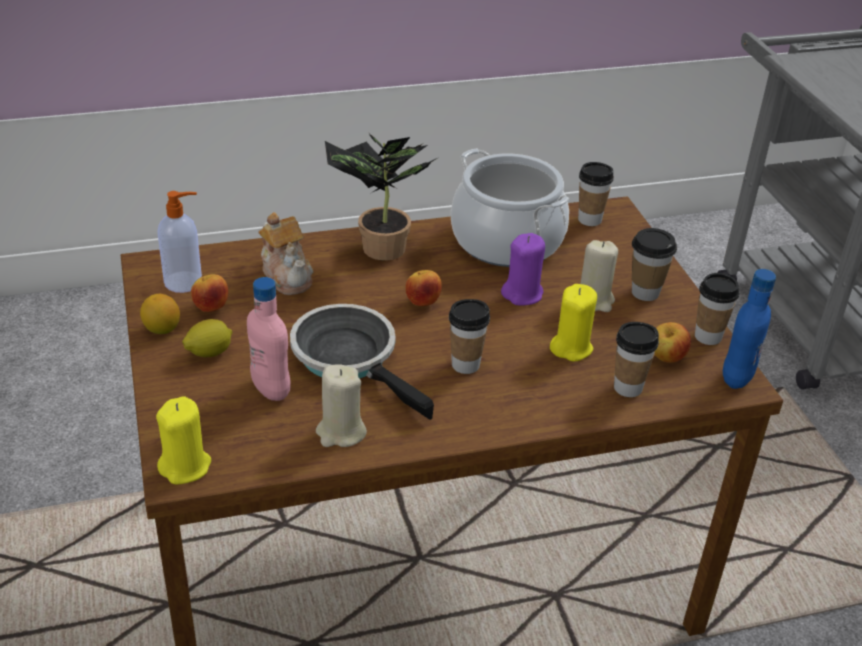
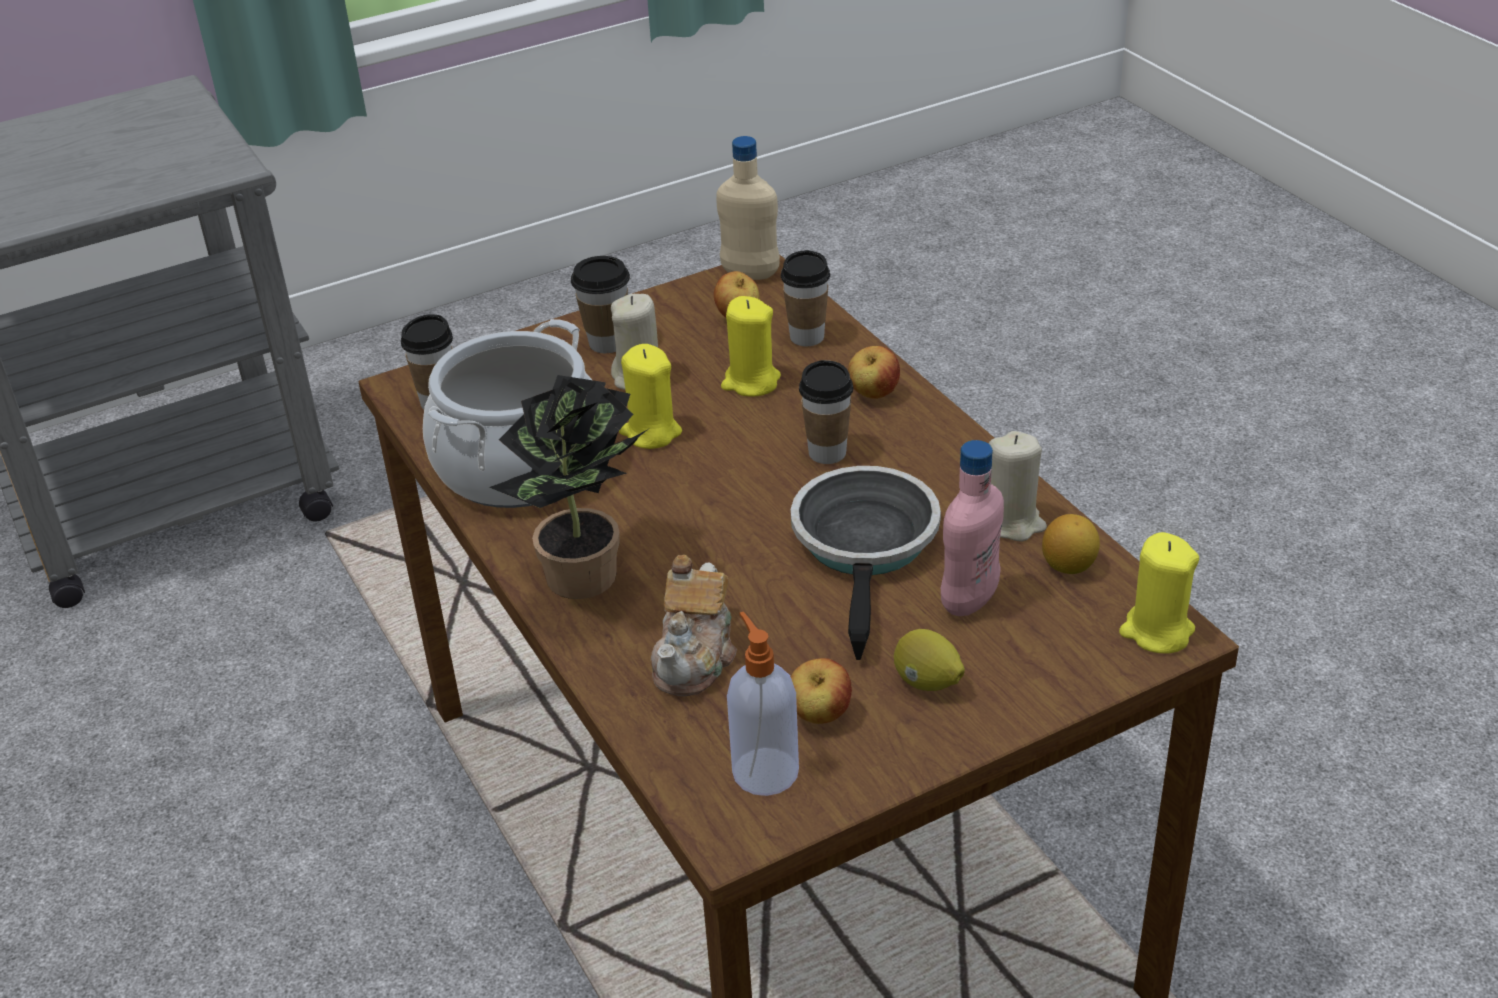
camera: 100 degrees left, 0 degrees up
(162, 329) = (899, 752): lemon -> lemon (1069, 566)
(287, 275) = (696, 658): teapot -> teapot turned 150 degrees clockwise
(350, 359) = (866, 547): frying pan -> frying pan turned 150 degrees clockwise
(422, 302) = (709, 512): apple -> apple (873, 395)
(522, 294) = (651, 432): purple candle -> yellow candle
(708, 336) = (681, 295): cup -> none
(736, 377) = (750, 274): blue bottle -> beige bottle

